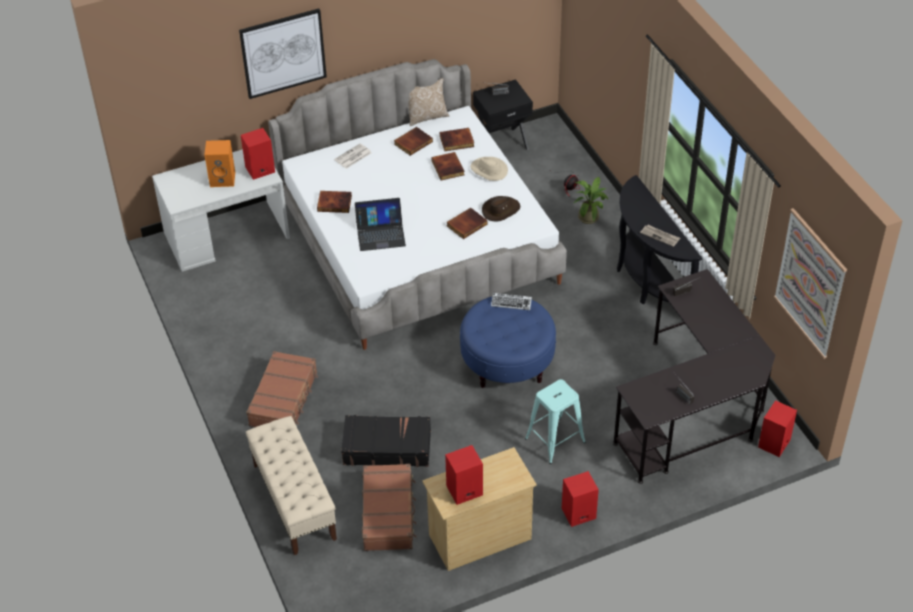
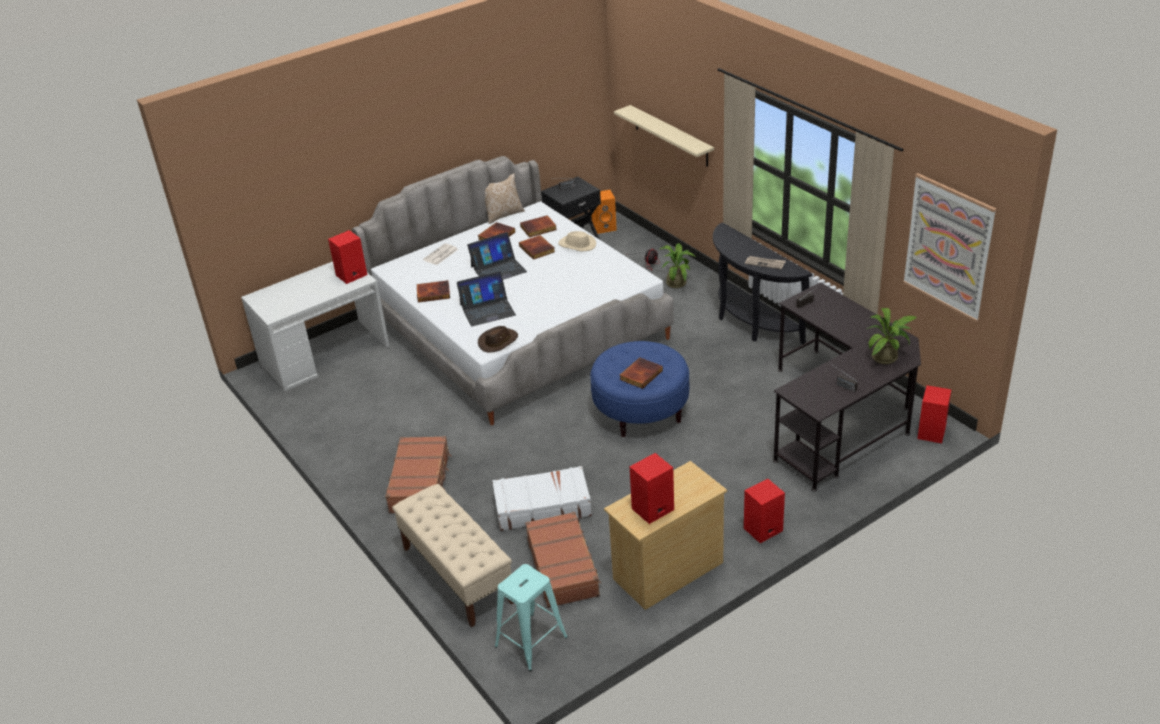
camera: 10 degrees left, 10 degrees down
(223, 179) = (316, 288): orange speaker -> orange speaker (604, 227)
(283, 53) = (359, 153): picture -> none
(387, 447) = (542, 506): black suitcase -> white suitcase
(404, 185) = (498, 269): none -> laptop
(466, 224) = (570, 289): book -> book (640, 374)
(501, 210) = (600, 273): brown hat -> brown hat (498, 341)
(511, 303) = (635, 347): keyboard -> none
(555, 440) = (714, 469): turquoise stool -> turquoise stool (531, 642)
(607, 69) = (671, 136): none -> beige shelf
(737, 371) = (887, 357): none -> potted plant

